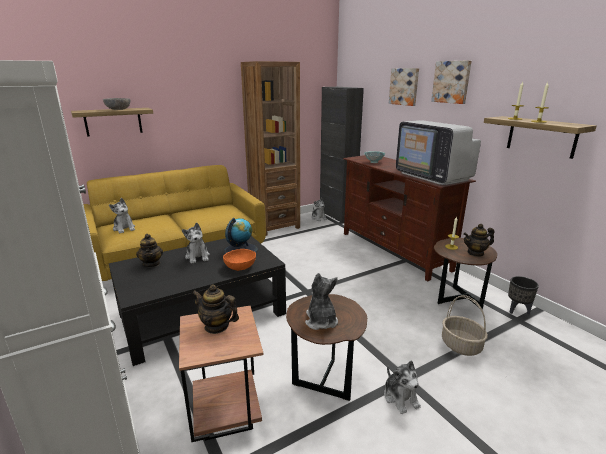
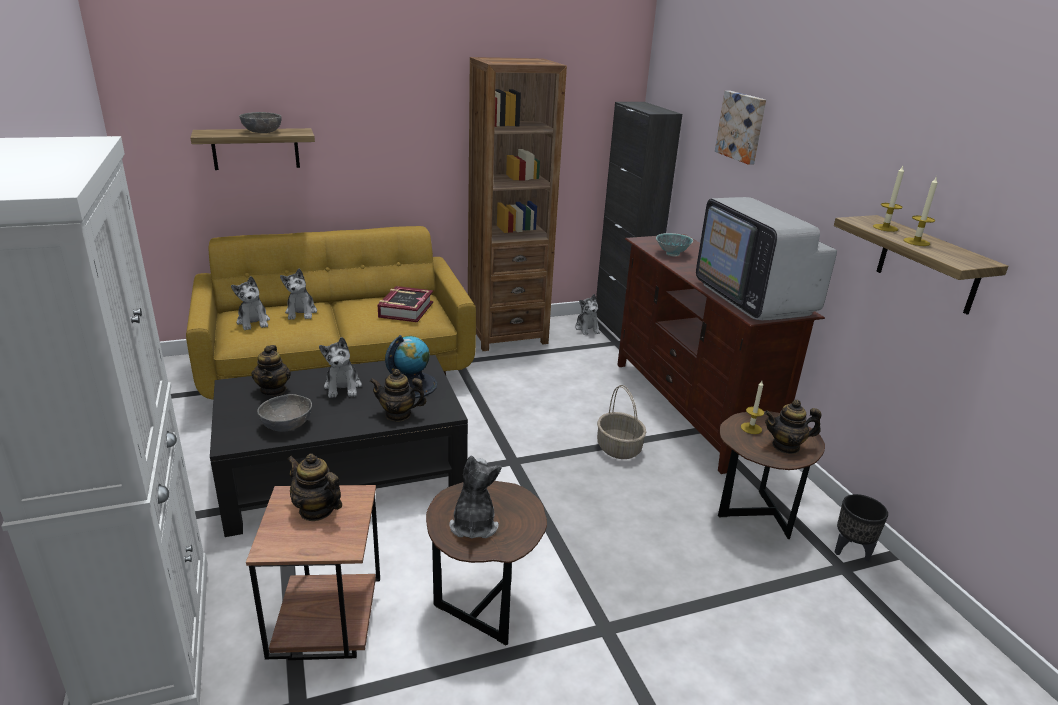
camera: 10 degrees right, 5 degrees up
(169, 282) = (287, 425): none -> grey bowl
(220, 212) = (405, 310): none -> book
(240, 267) = (398, 414): orange bowl -> teapot
(400, 397) = (584, 656): plush toy -> plush toy (301, 312)
(451, 82) = (810, 136): picture -> none
(461, 345) = (721, 594): basket -> basket (619, 448)

